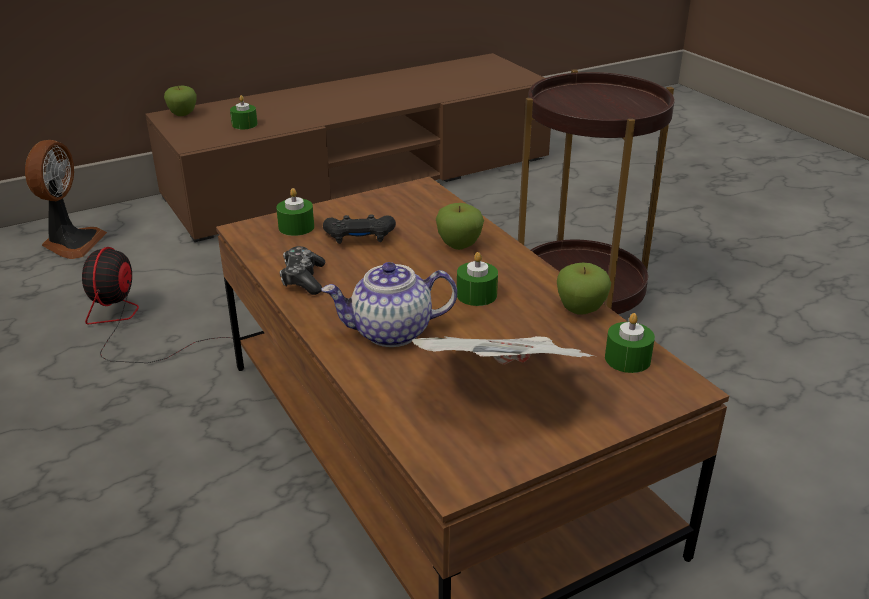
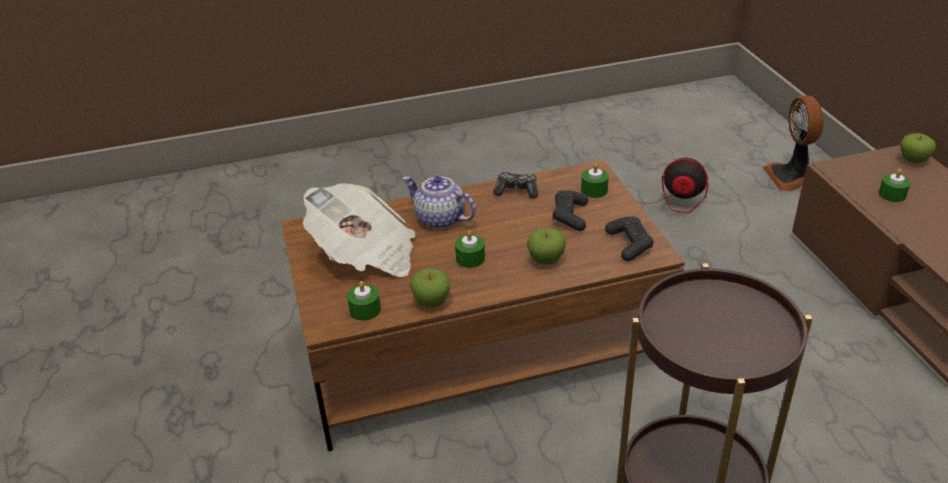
camera: 105 degrees right, 5 degrees up
(71, 243) = (790, 176): fan -> fan turned 60 degrees clockwise
(391, 332) = (439, 219): teapot -> teapot turned 60 degrees counterclockwise
(408, 202) = (629, 244): none -> black game controller

